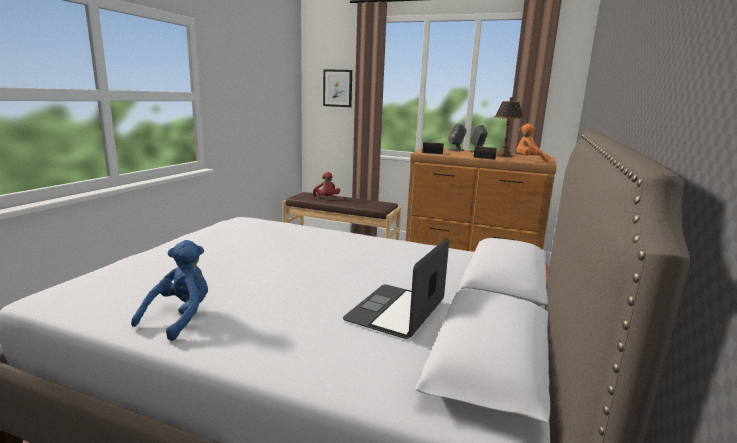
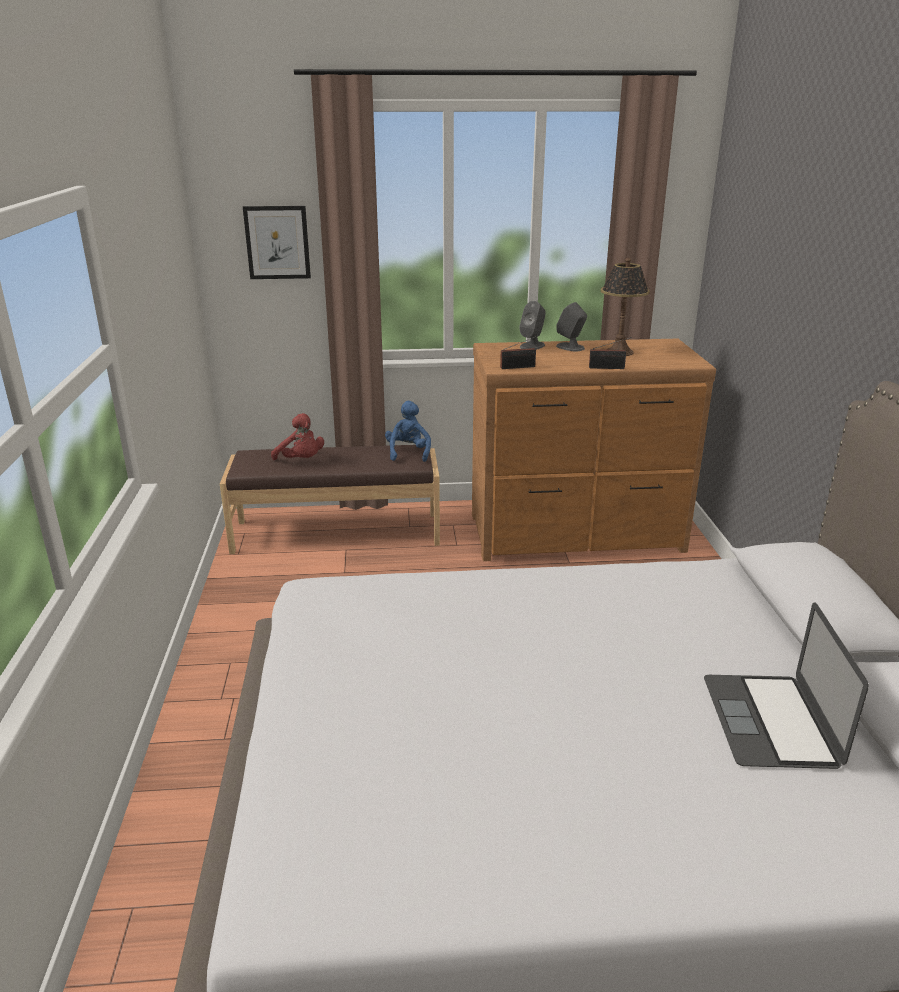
camera: 25 degrees left, 10 degrees up
(180, 318) = (543, 856): blue plush toy -> blue plush toy (408, 453)
(529, 161) = (670, 362): orange plush toy -> none

